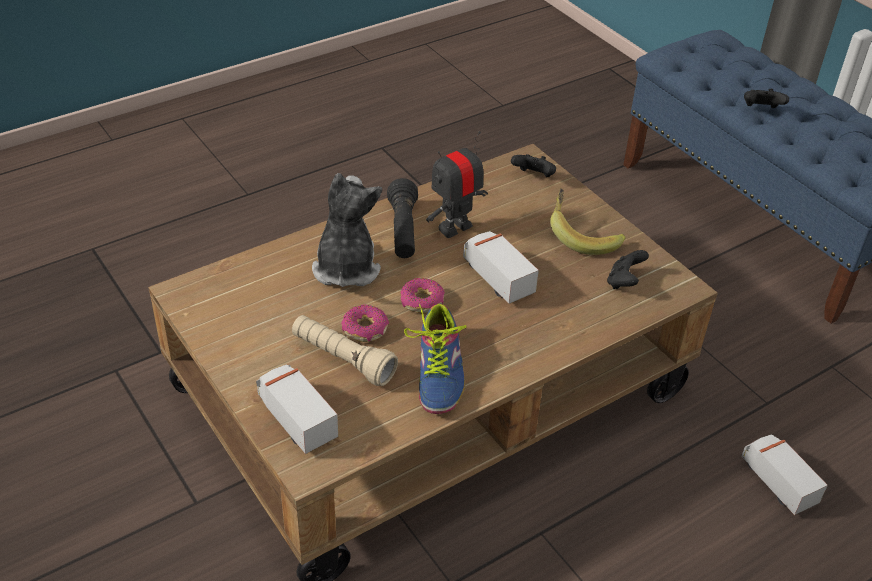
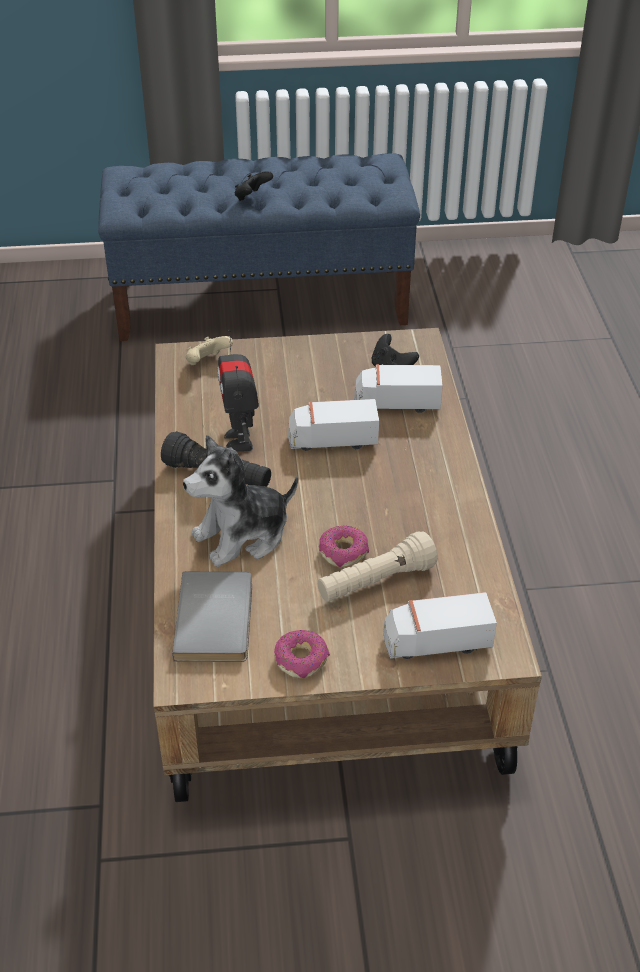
camera: 60 degrees left, 0 degrees up
(248, 287) = (218, 619): none -> grey book
(346, 268) = (242, 535): plush toy -> plush toy turned 60 degrees counterclockwise
(422, 302) = (331, 500): donut -> donut (301, 659)
(439, 371) = (432, 522): shoe -> none
(533, 177) = (207, 363): black game controller -> beige game controller
(582, 236) = (315, 368): banana -> none
(776, 481) = (546, 432): toy truck -> toy truck (396, 403)

